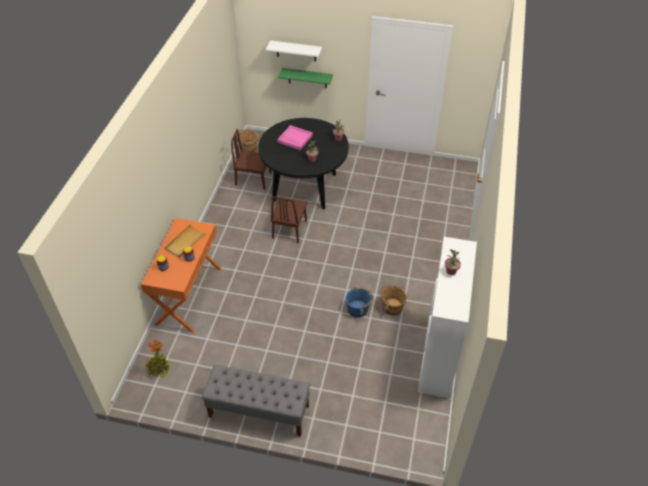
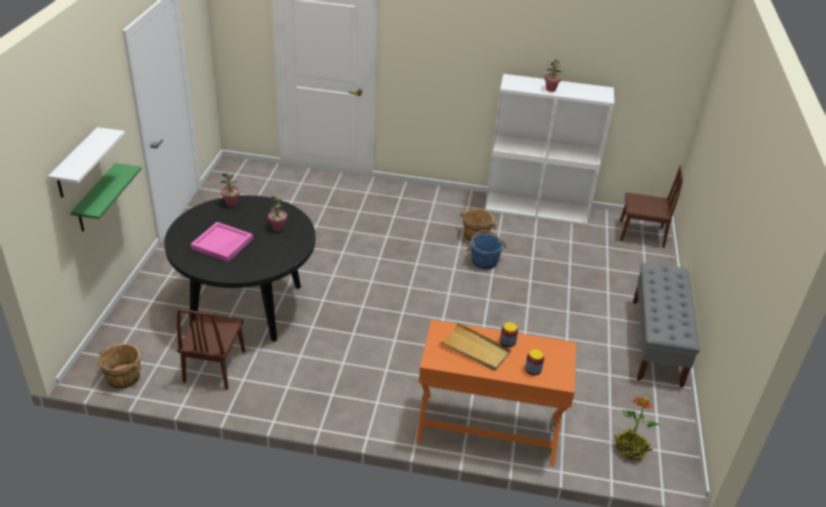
camera: 95 degrees left, 10 degrees down
(289, 229) = (342, 321): brown chair -> brown chair (641, 234)

